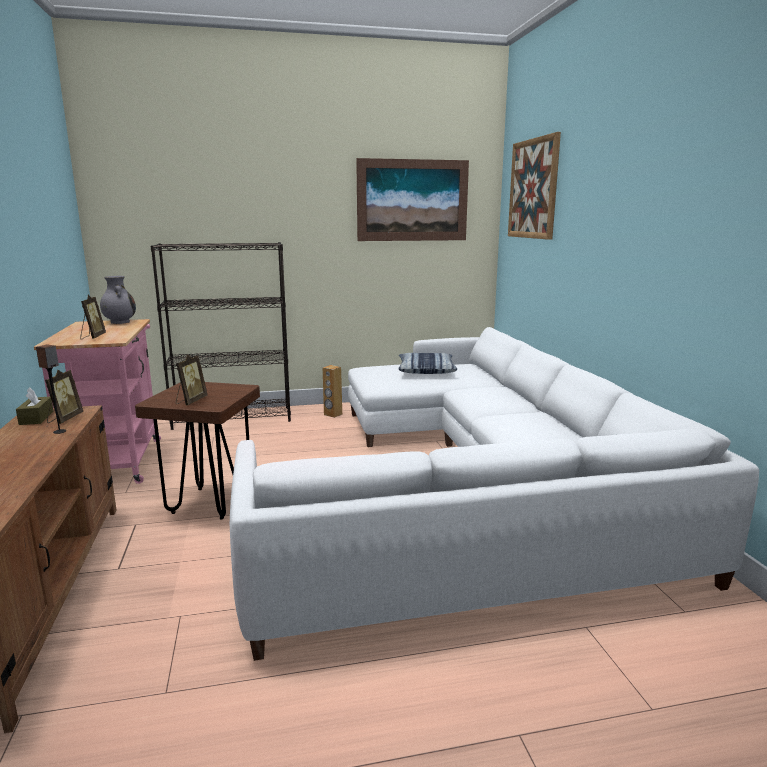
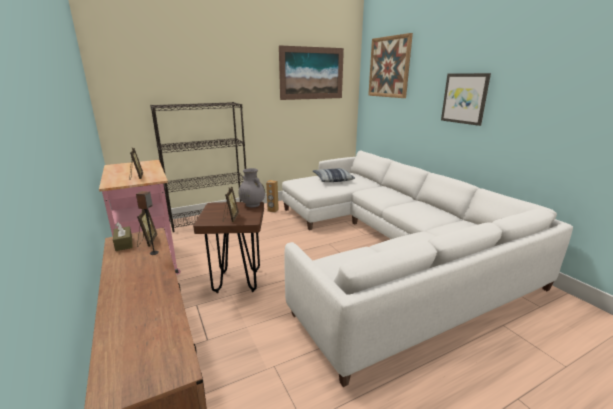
camera: 15 degrees left, 5 degrees up
(120, 322) = (140, 163): grey vase -> grey vase (252, 204)
(622, 238) = (464, 98): none -> picture

